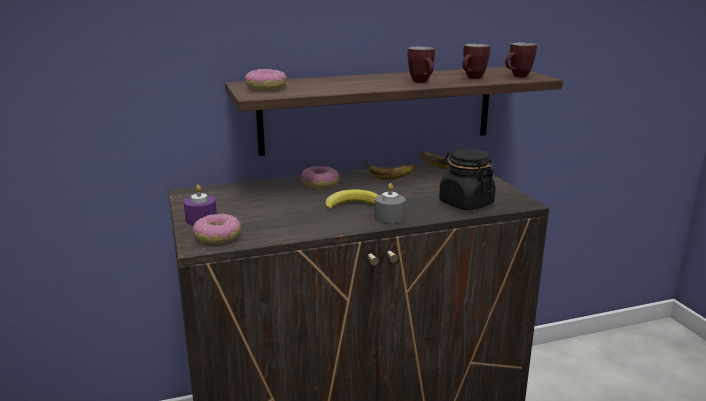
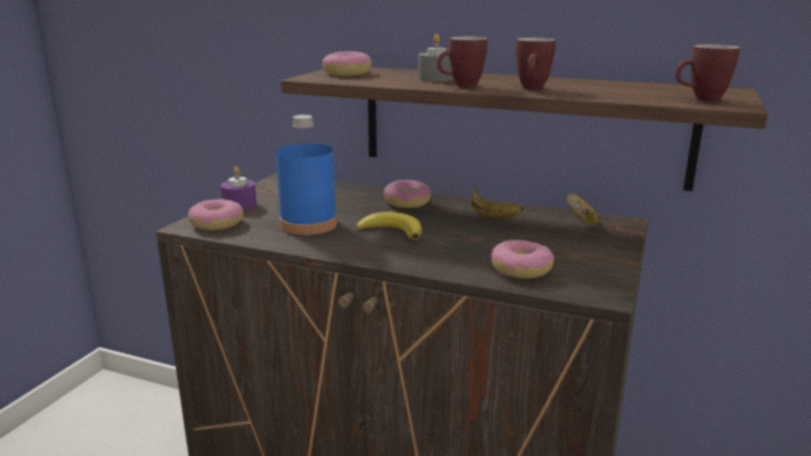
camera: 40 degrees right, 0 degrees up
(288, 216) = (308, 224): none -> blue bottle
(389, 217) = (398, 256): grey candle -> grey candle (436, 78)
(465, 203) = (521, 269): black jar -> donut
(473, 78) = (620, 93): mug -> mug (461, 86)

